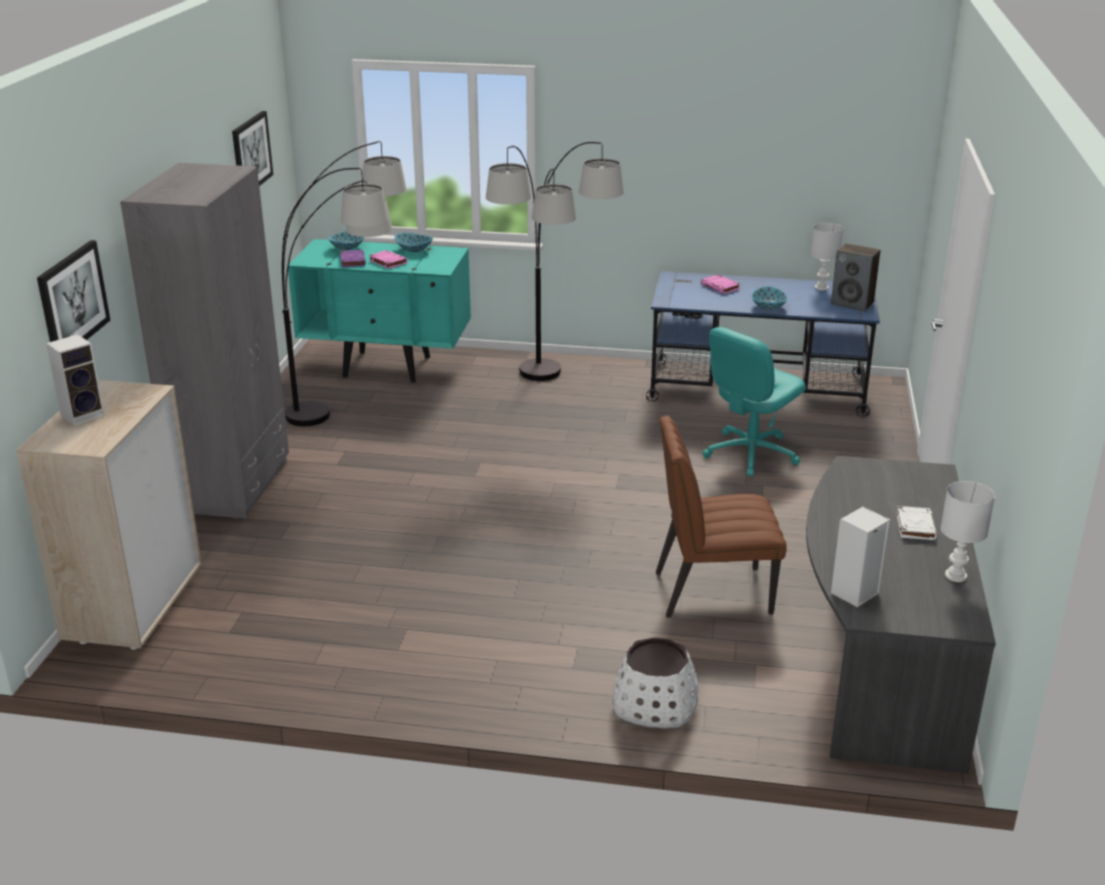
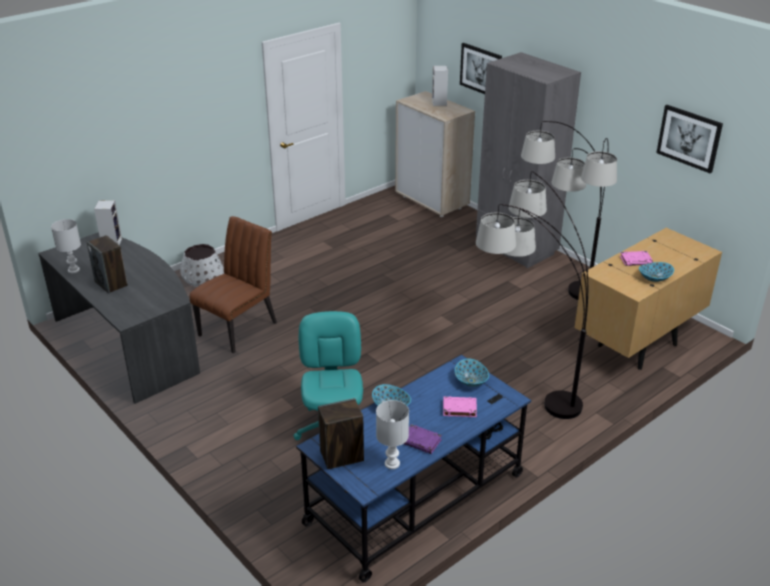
camera: 130 degrees right, 5 degrees up
(347, 248) = (685, 256): bowl -> bowl (470, 381)
(352, 261) = (651, 249): purple book -> purple book (421, 441)
(388, 367) = (637, 346): turquoise dresser -> beige dresser
(915, 526) = (111, 284): white book -> speaker

